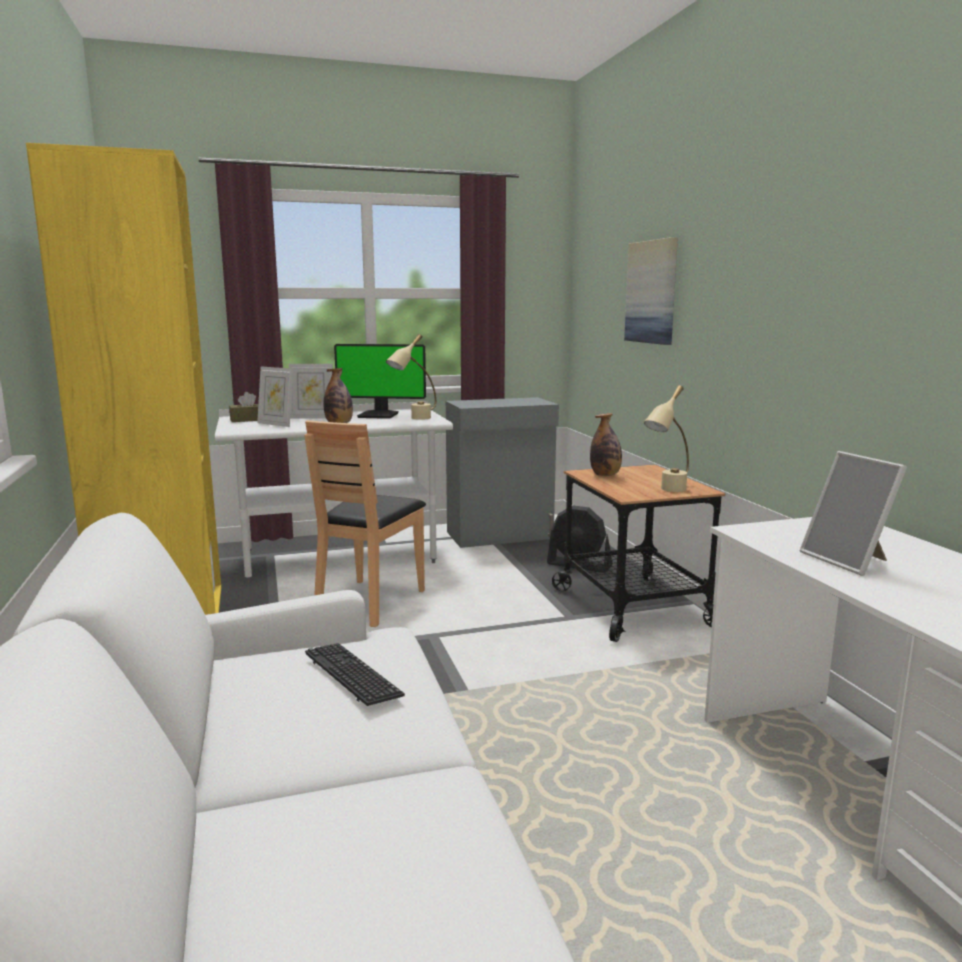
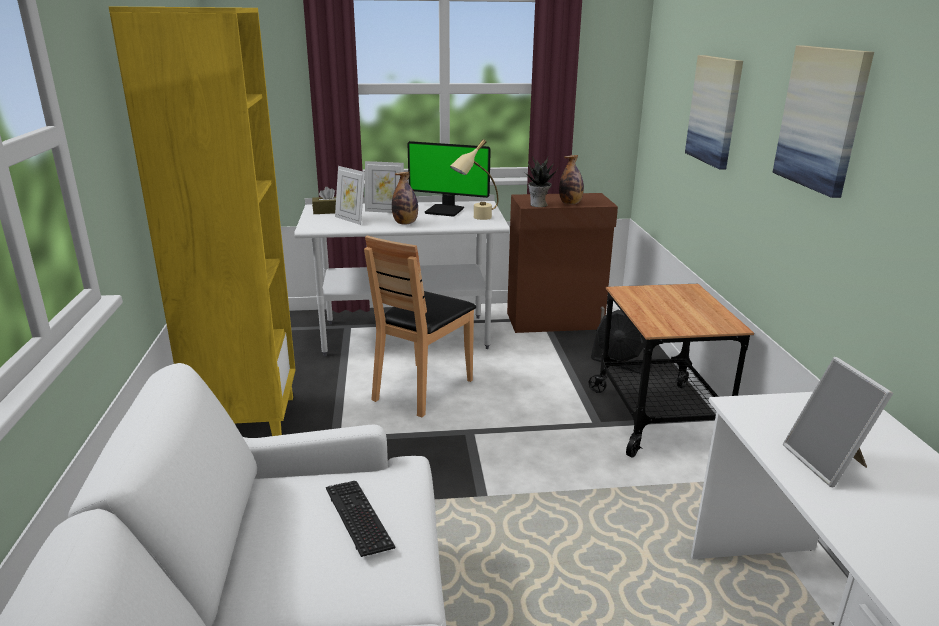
camera: 10 degrees right, 10 degrees up
(478, 406) = (538, 205): none -> potted plant
(501, 535) = (555, 321): grey cabinet -> brown cabinet
(605, 475) = (643, 296): bottle -> bottle (570, 203)
(667, 491) = (696, 325): beige table lamp -> none
(769, 267) = (822, 118): none -> picture

